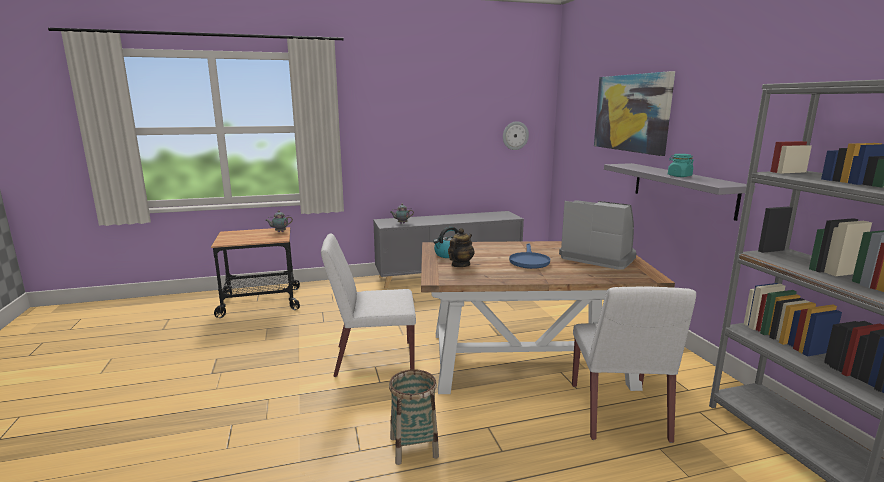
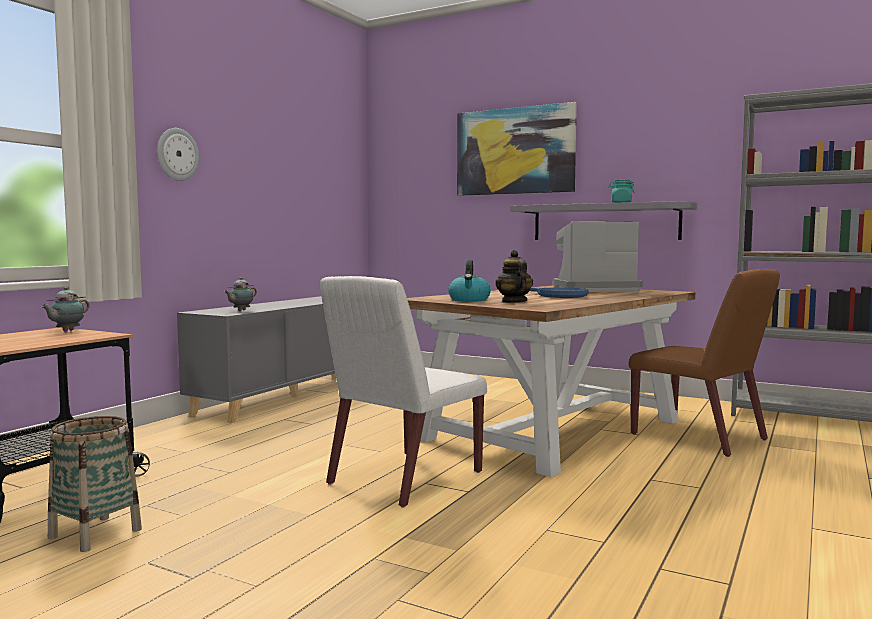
camera: 45 degrees left, 10 degrees down
(414, 447) = (638, 516): basket -> basket (95, 533)
(515, 135) = (334, 189): wall clock -> wall clock (177, 154)
(618, 412) = (700, 437): white chair -> brown chair

